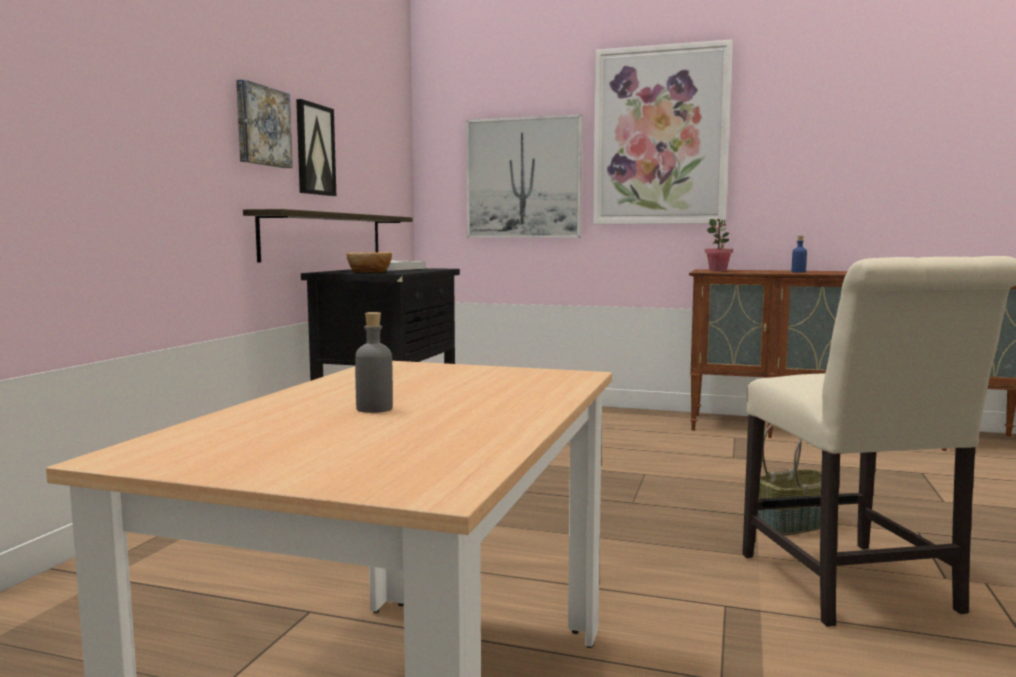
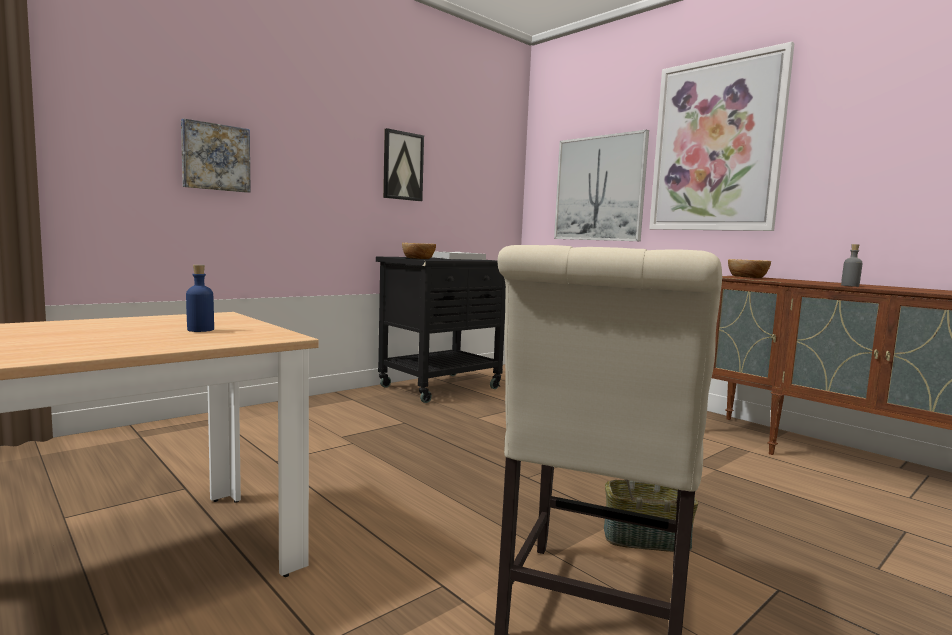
camera: 30 degrees right, 0 degrees up
(261, 126) = (345, 148): picture -> picture (215, 157)
(324, 236) = (409, 231): shelf -> none
(374, 409) = (54, 334): grey bottle -> grey bottle (850, 286)
(718, 270) = (748, 277): potted plant -> bowl
(798, 272) = (827, 283): blue bottle -> blue bottle (200, 330)

